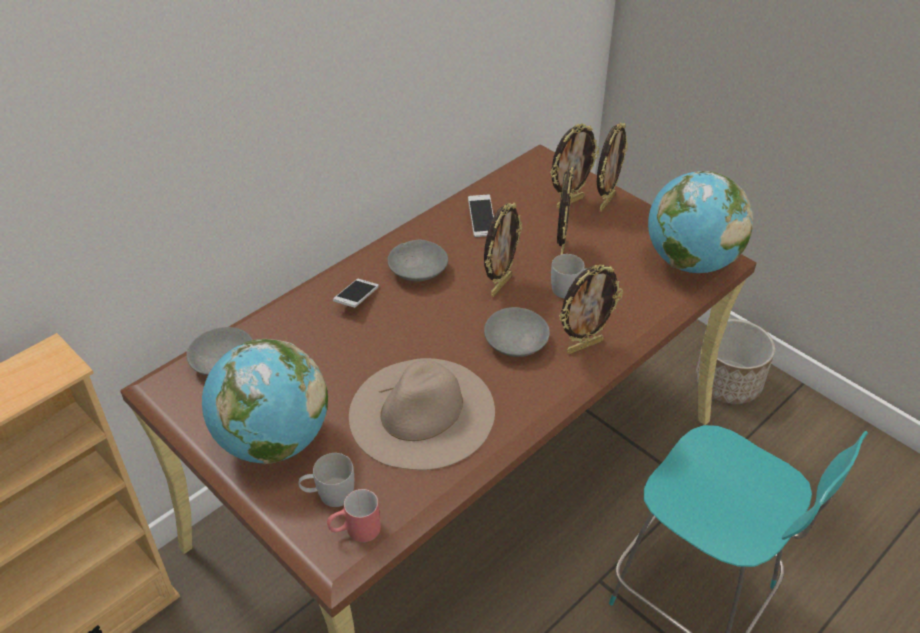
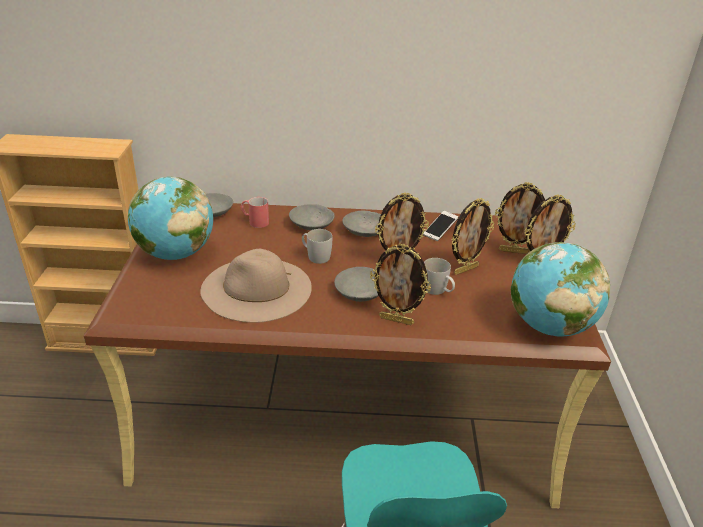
camera: 45 degrees right, 10 degrees down
(328, 494) = (158, 289): white mug -> white mug (315, 256)
(355, 531) = (141, 311): red mug -> red mug (254, 221)
(356, 299) = (312, 225): phone -> grey bowl
(728, 382) = (608, 497): planter -> none

